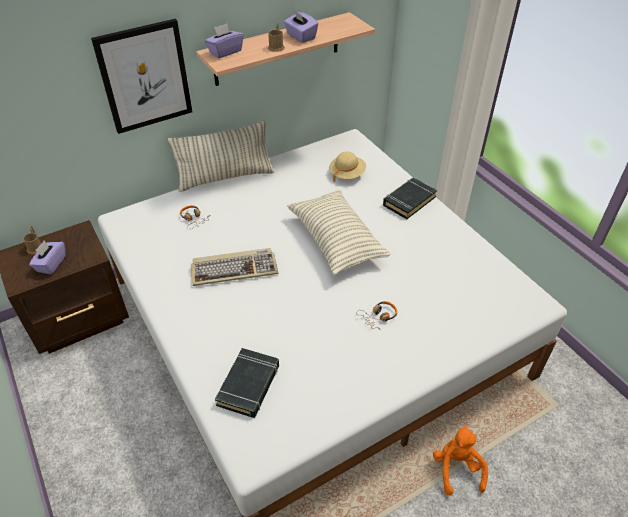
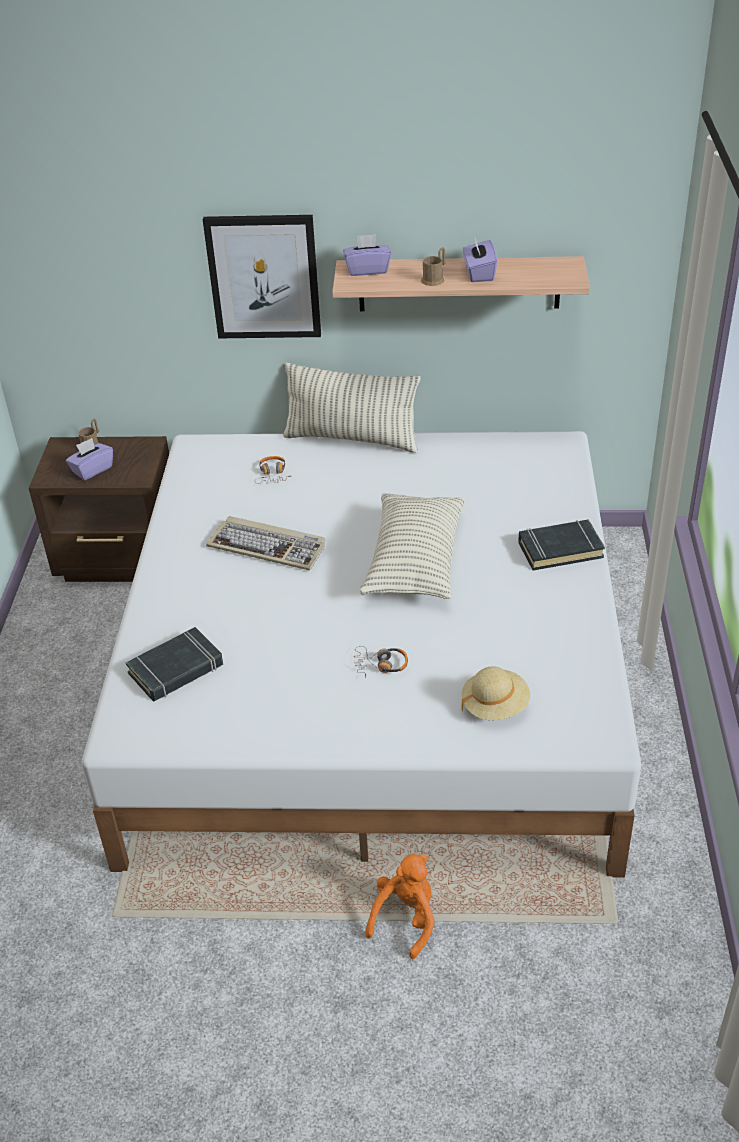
camera: 35 degrees right, 5 degrees down
(347, 174) = (509, 486): beige hat -> beige hat (495, 706)

